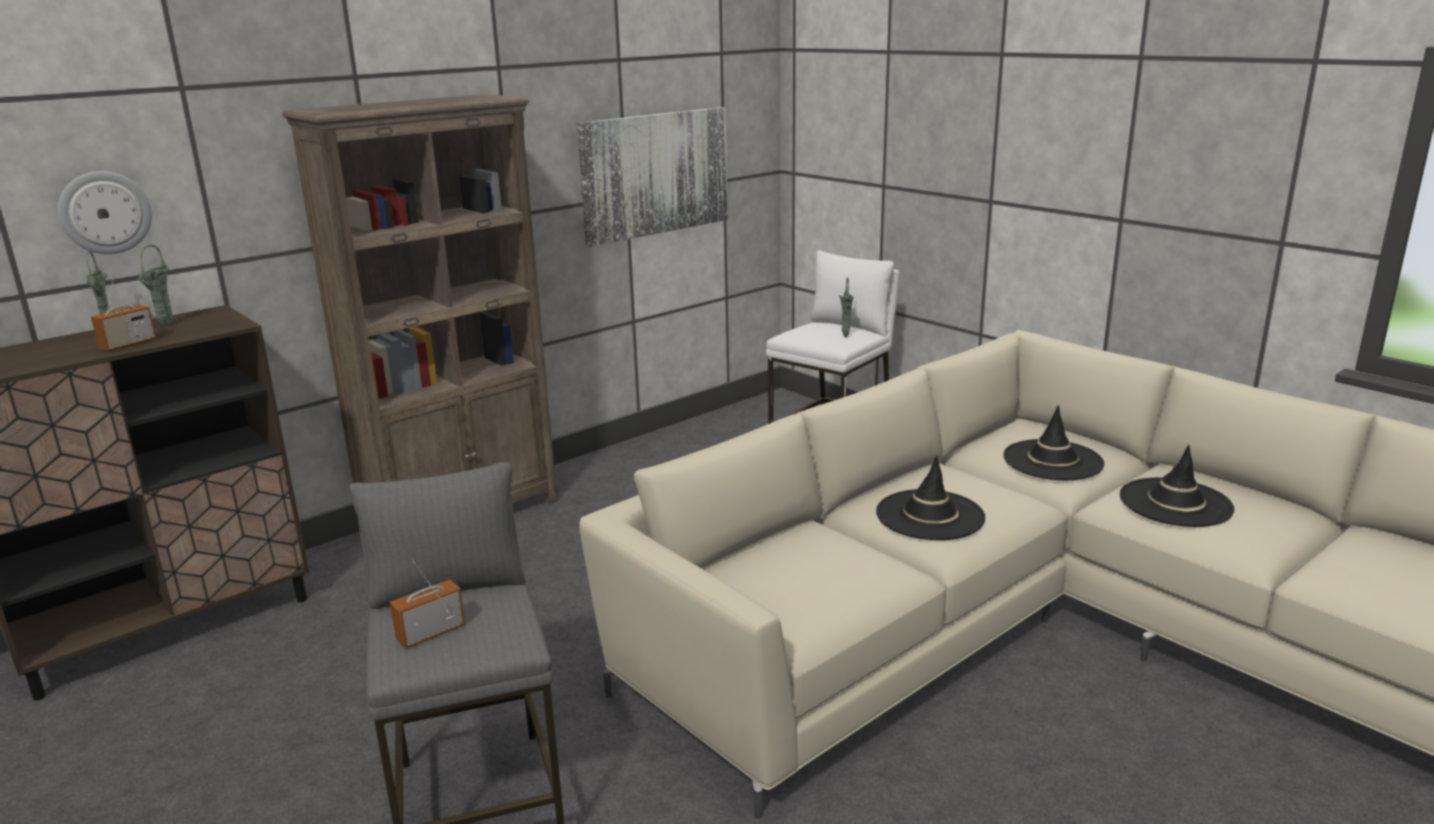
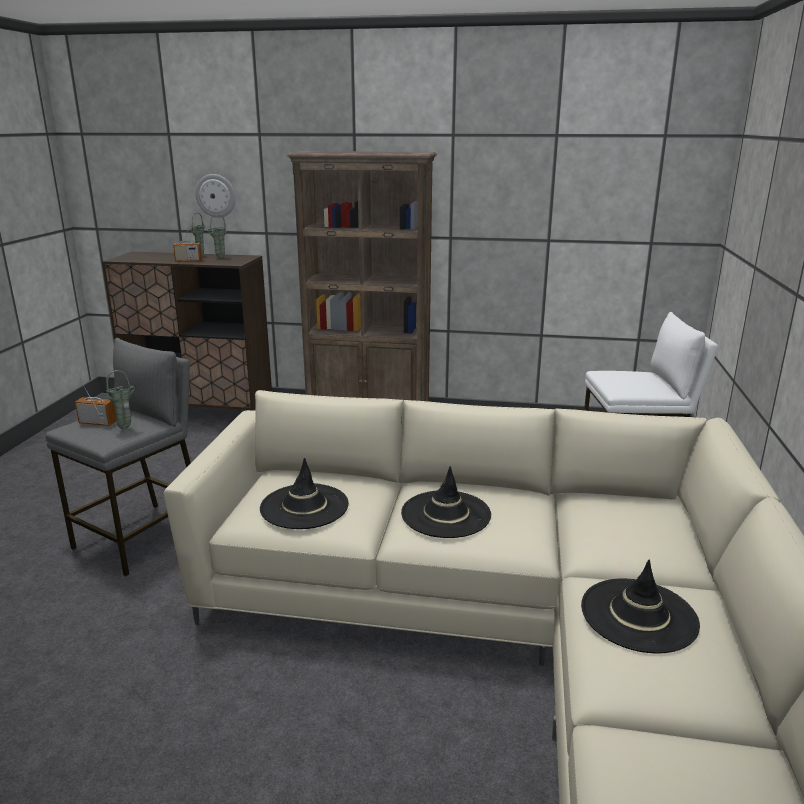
camera: 50 degrees right, 0 degrees up
(655, 174) = (577, 227): picture -> none
(845, 336) = (640, 386): green vase -> green vase (126, 428)
(1052, 460) = (622, 535): black hat -> black hat (304, 506)

